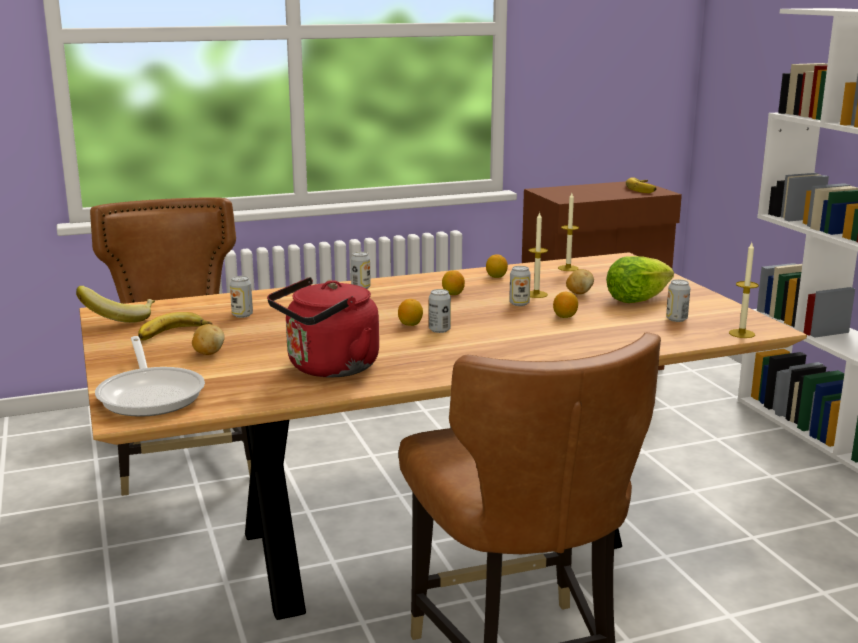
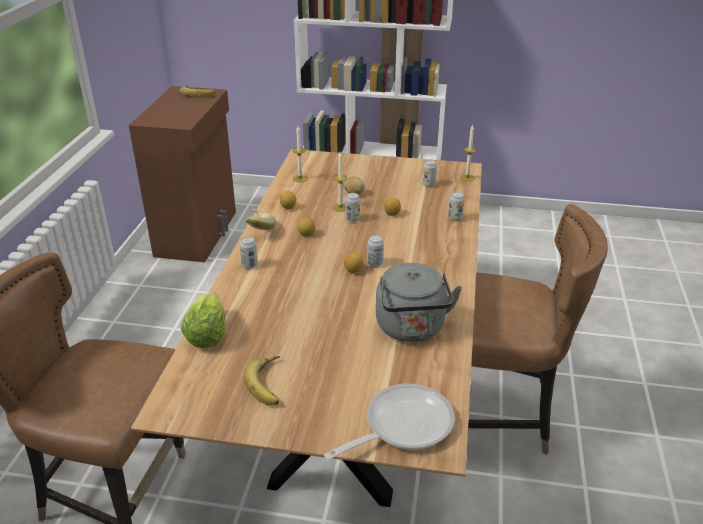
camera: 60 degrees left, 15 degrees up
(120, 319) = (196, 407): banana -> banana (257, 229)
(151, 394) = (402, 425): frying pan -> frying pan turned 45 degrees counterclockwise
(208, 353) = (333, 376): potato -> none
(242, 315) = (256, 337): can -> can (455, 218)
(328, 368) = (411, 329): red kettle -> grey kettle
(636, 300) = (384, 182): lettuce -> lettuce (207, 335)

